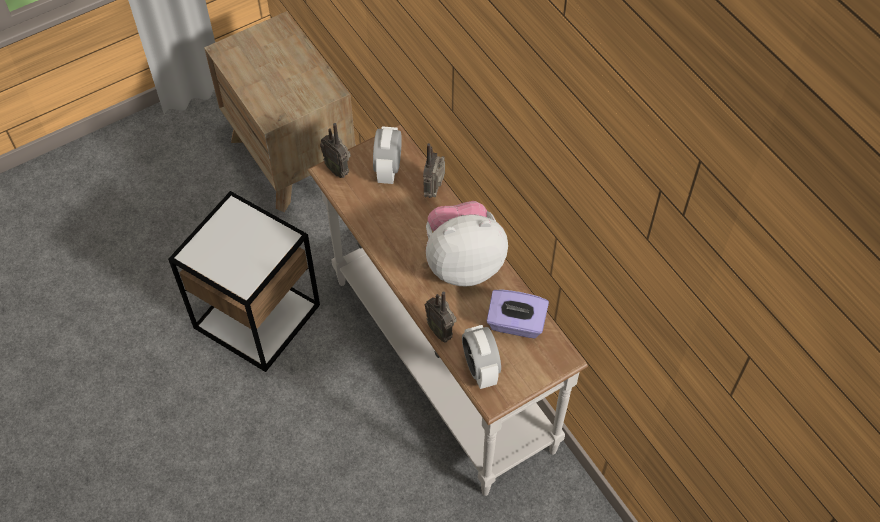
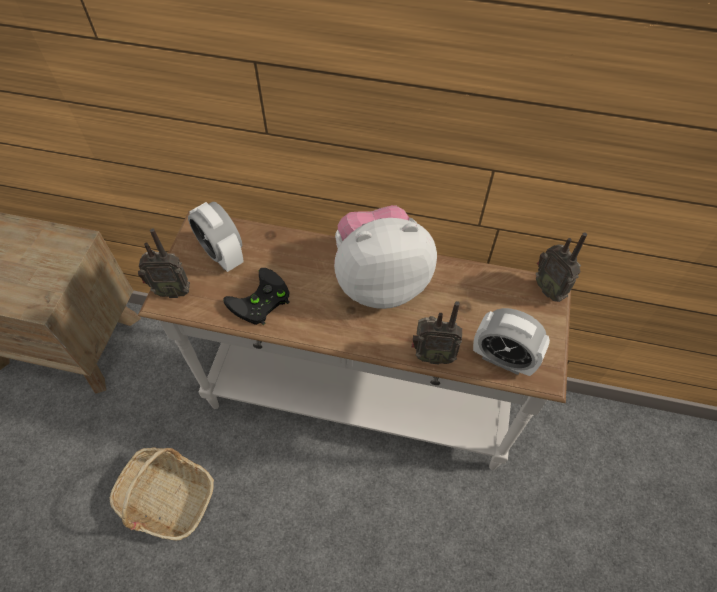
camera: 45 degrees left, 0 degrees up
(257, 316) = (167, 497): side table -> basket
(378, 217) = (260, 302): none -> black game controller
(434, 190) = (285, 240): radio -> radio (549, 289)
(463, 262) = (380, 280): plush toy -> plush toy turned 45 degrees clockwise
(516, 324) = (482, 295): purple tissue box -> none

